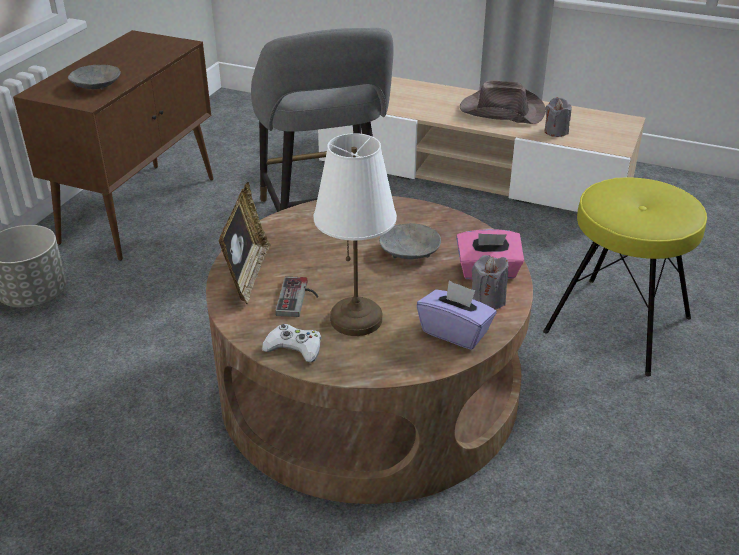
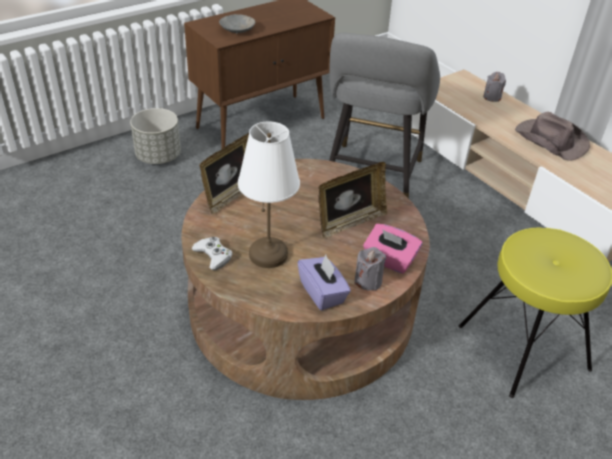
camera: 30 degrees right, 5 degrees up
(299, 298) = (247, 224): game controller -> none
(409, 251) = (350, 222): grey bowl -> picture frame
(556, 131) = (580, 173): grey candle -> grey candle (492, 97)

